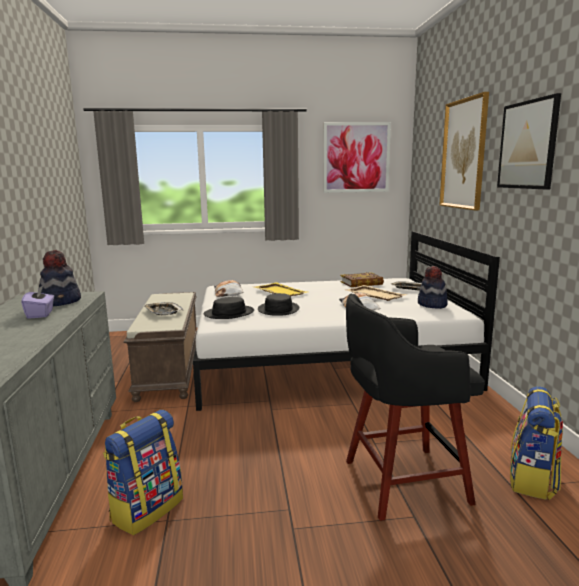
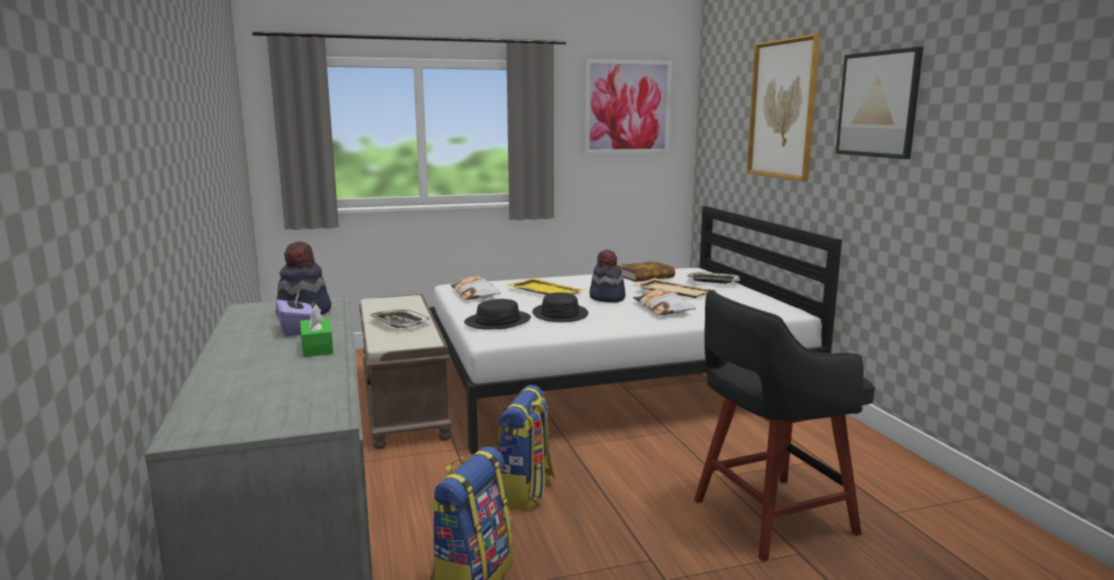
camera: 10 degrees left, 0 degrees up
(38, 328) = (317, 347): none -> green tissue box
(432, 305) = (752, 302): hat -> hat (607, 298)
(532, 480) = (913, 503): backpack -> backpack (524, 492)

